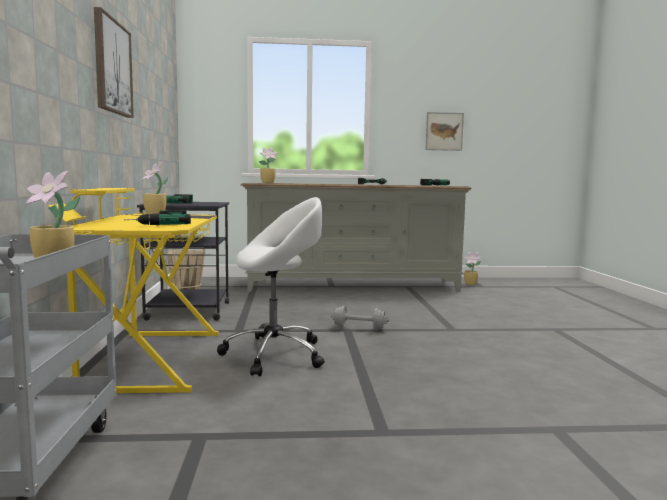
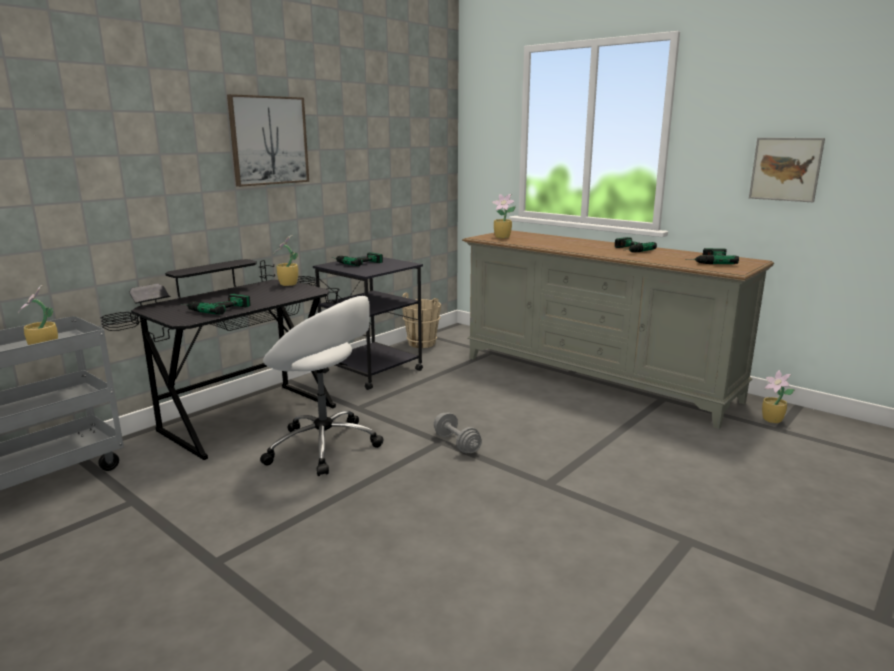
camera: 45 degrees right, 10 degrees up
(150, 359) = (246, 417): yellow desk -> black desk

